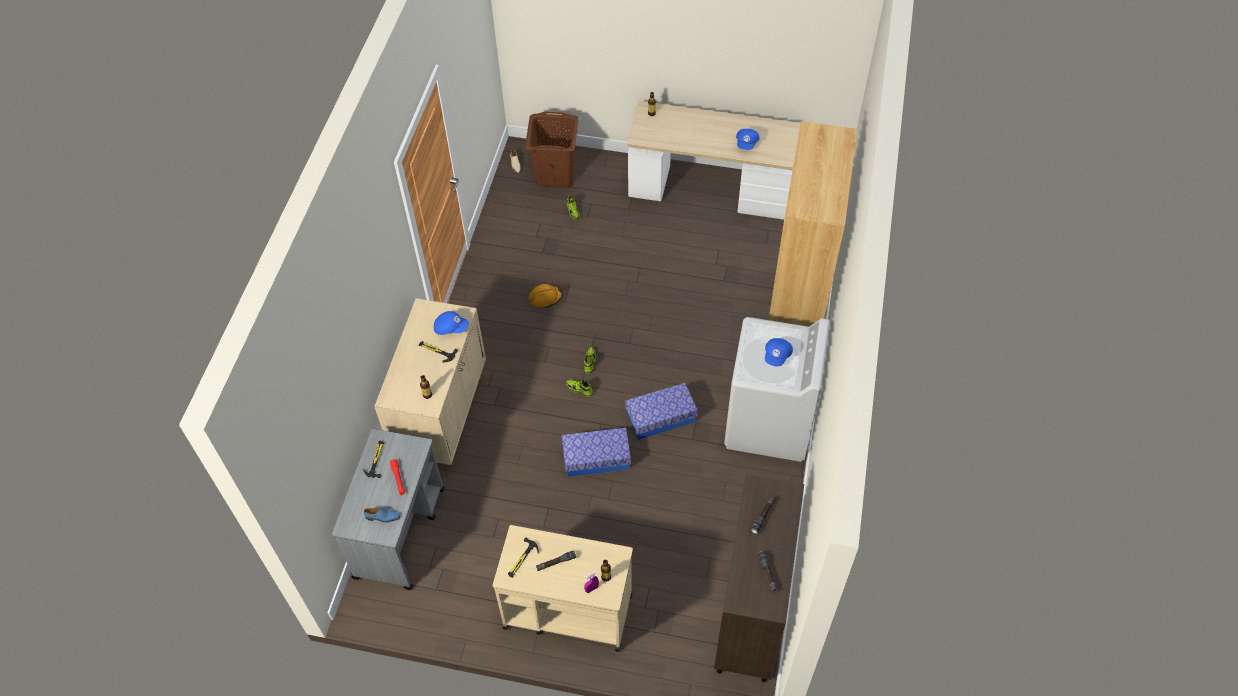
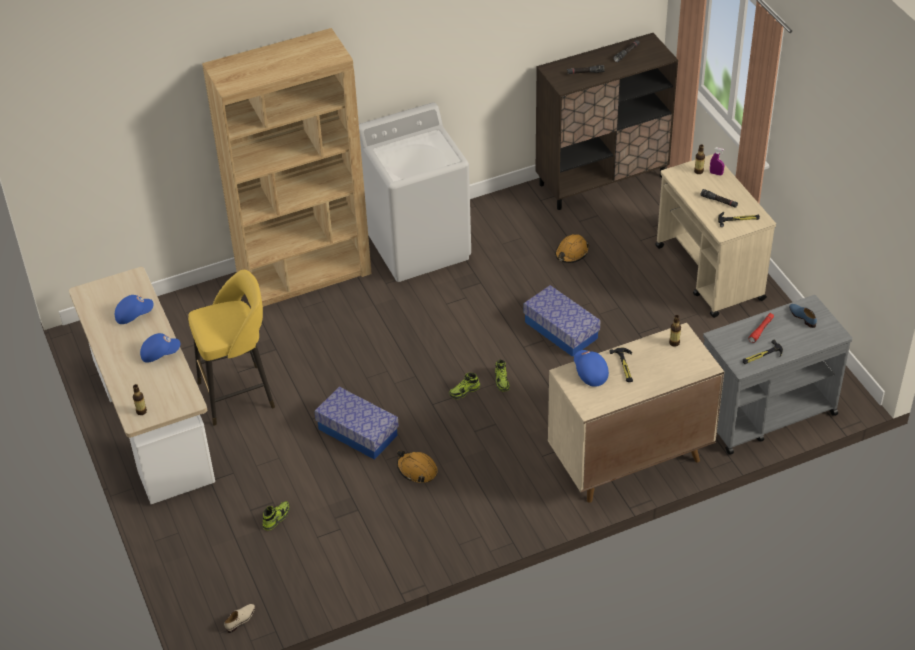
camera: 125 degrees left, 10 degrees down
(555, 174) = (228, 570): brown laundry basket -> none
(660, 418) = (478, 312): storage box -> storage box (358, 432)
(675, 524) = (571, 253): none -> orange hard hat
(696, 241) = (239, 394): none -> yellow stool
(777, 356) = (415, 150): blue cap -> blue cap (160, 353)

